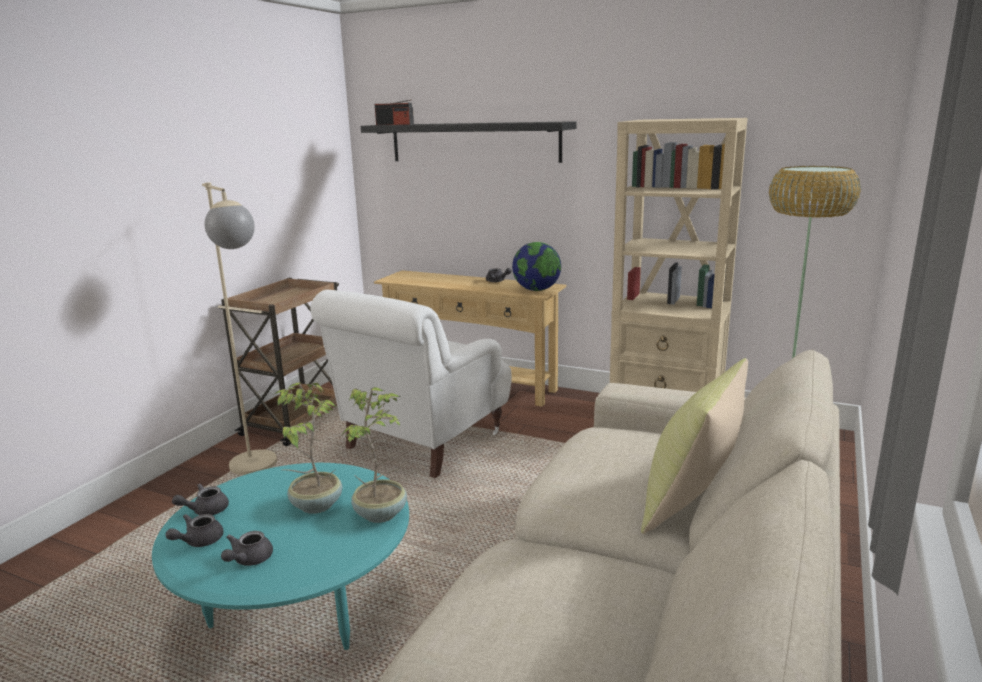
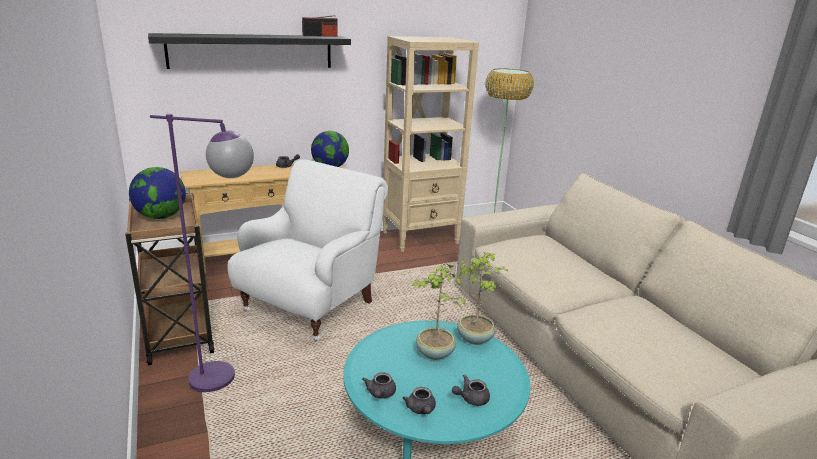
camera: 50 degrees left, 5 degrees up
(248, 560) = (470, 399): grey teapot -> grey teapot turned 90 degrees clockwise
(259, 470) = (227, 379): beige floor lamp -> purple floor lamp
(284, 296) = (161, 217): none -> globe
(394, 124) = (185, 35): radio -> radio (320, 36)
(421, 442) = (311, 305): white armchair -> white armchair turned 135 degrees counterclockwise
(691, 500) = (588, 263): yellow pillow -> none

